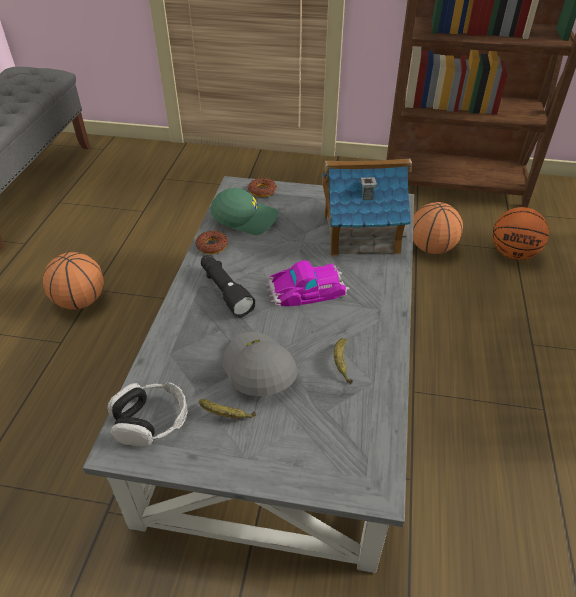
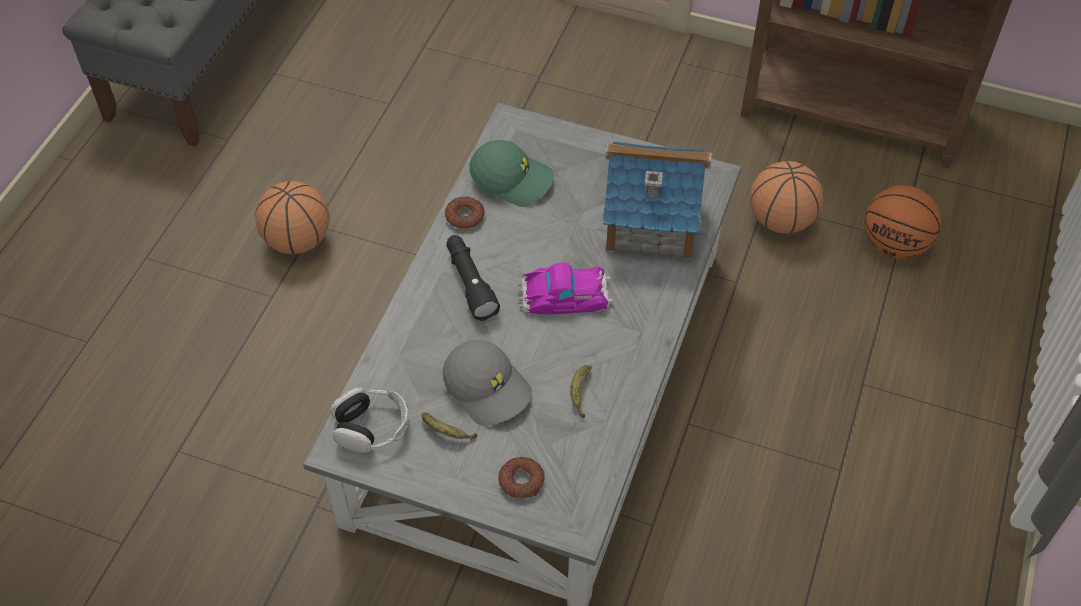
camera: 10 degrees right, 10 degrees up
(258, 370) = (488, 388): grey cap -> grey cap turned 150 degrees clockwise
(262, 191) = (543, 136): donut -> donut (521, 481)

